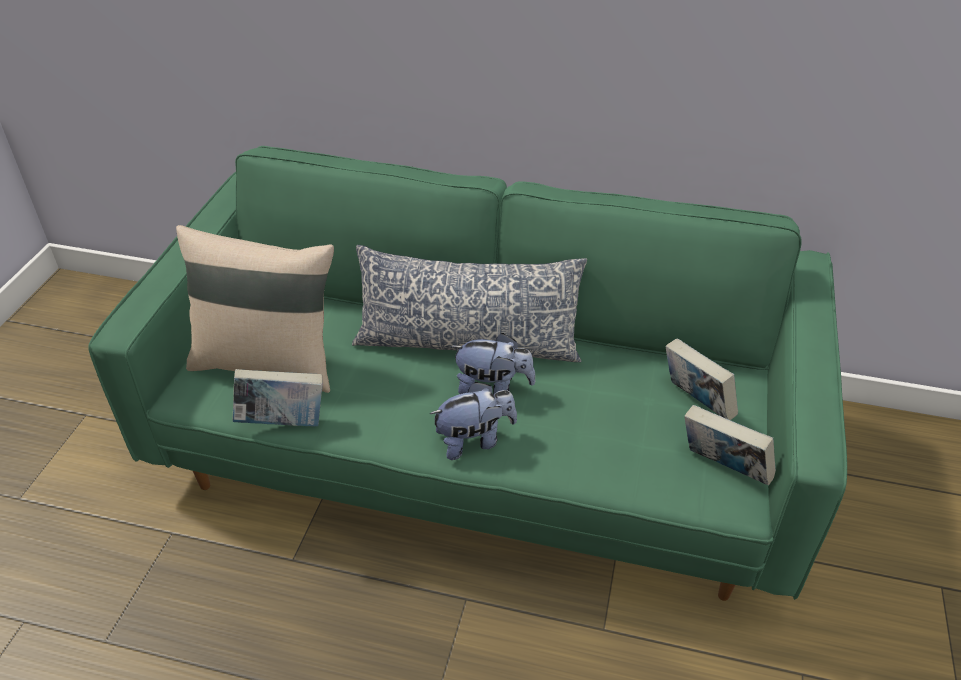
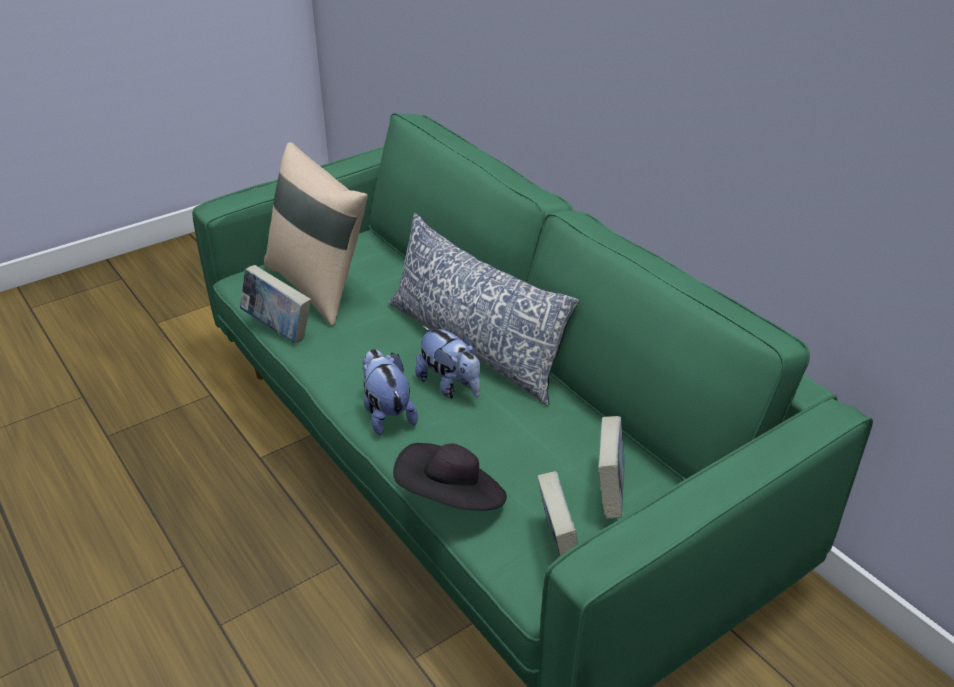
camera: 40 degrees right, 5 degrees down
(474, 440) = (386, 413): plush toy -> plush toy turned 135 degrees counterclockwise
(608, 477) = (452, 500): none -> black hat

